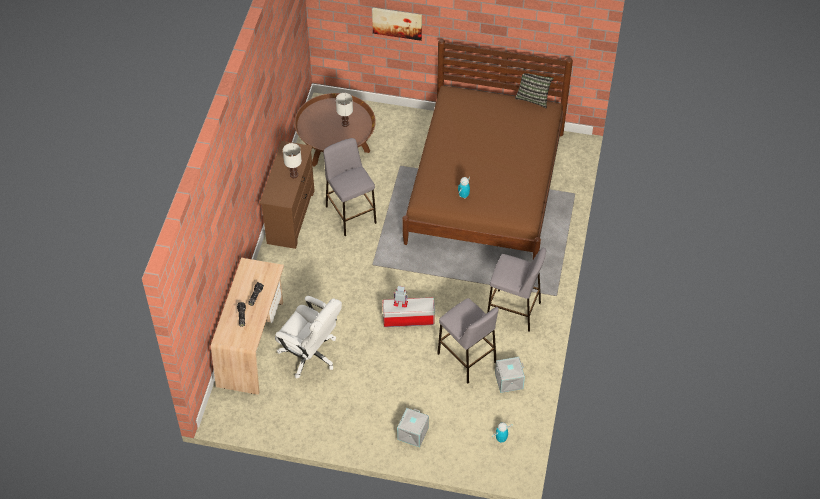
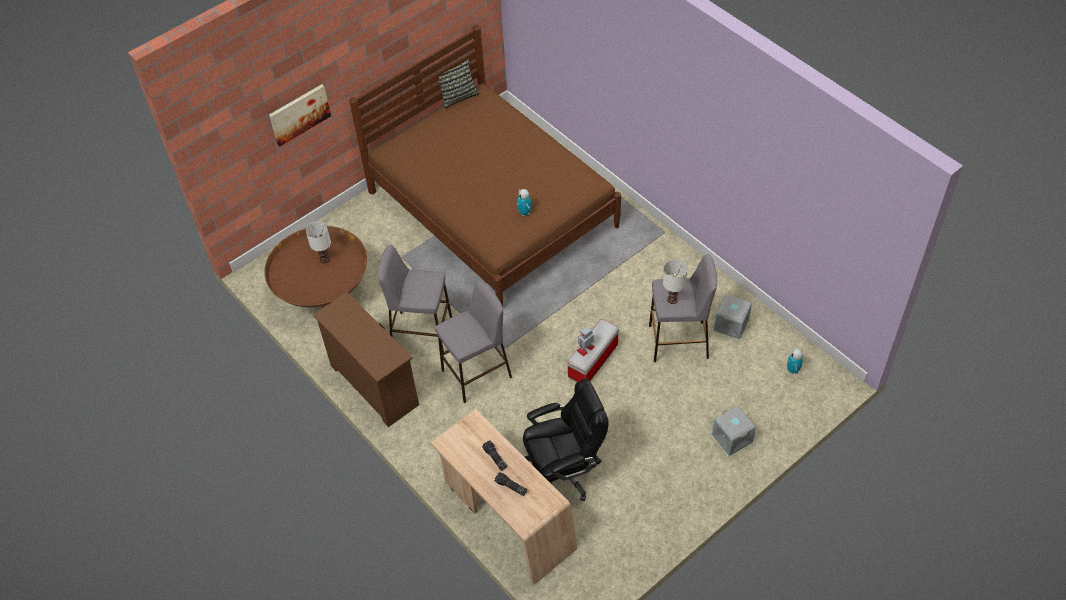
camera: 50 degrees left, 0 degrees up
(293, 175) = (369, 329): white table lamp -> white table lamp (672, 299)
(310, 354) = (564, 470): white office chair -> black office chair
(514, 310) = (654, 273): grey stool -> grey stool (477, 374)

